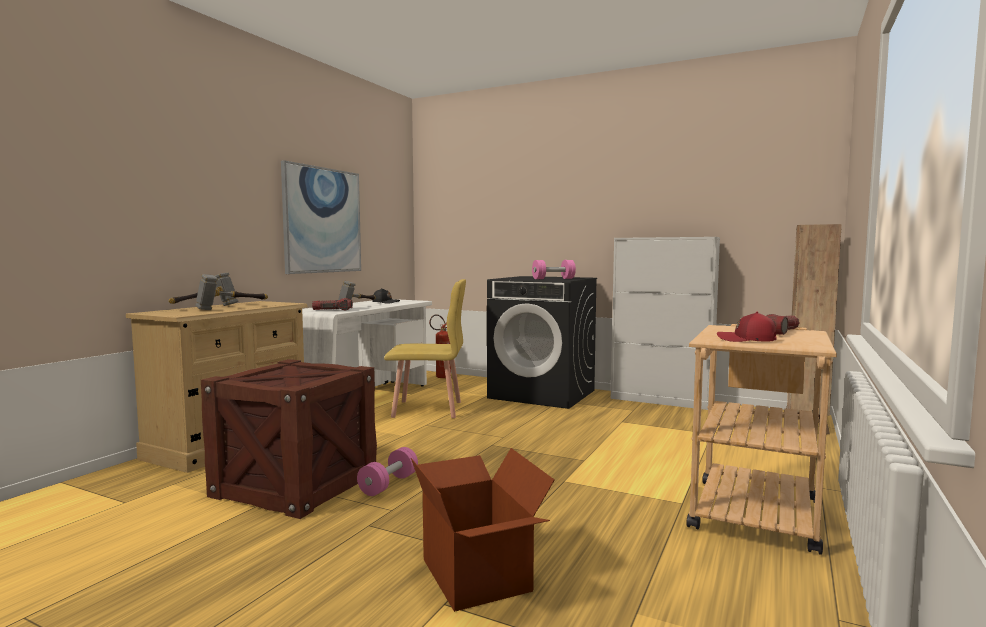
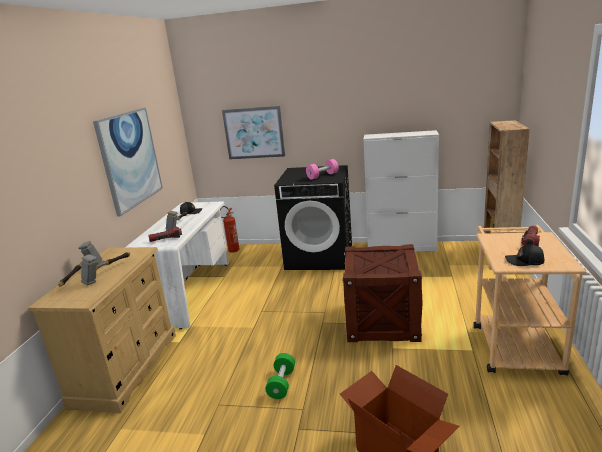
camera: 15 degrees left, 15 degrees up
(296, 484) = (216, 402): crate -> crate (382, 321)
(388, 484) = (282, 383): pink dumbbell -> green dumbbell
(428, 409) = (250, 293): yellow chair -> none
(488, 230) = (254, 133): none -> picture
(747, 340) = (525, 261): red cap -> black cap

